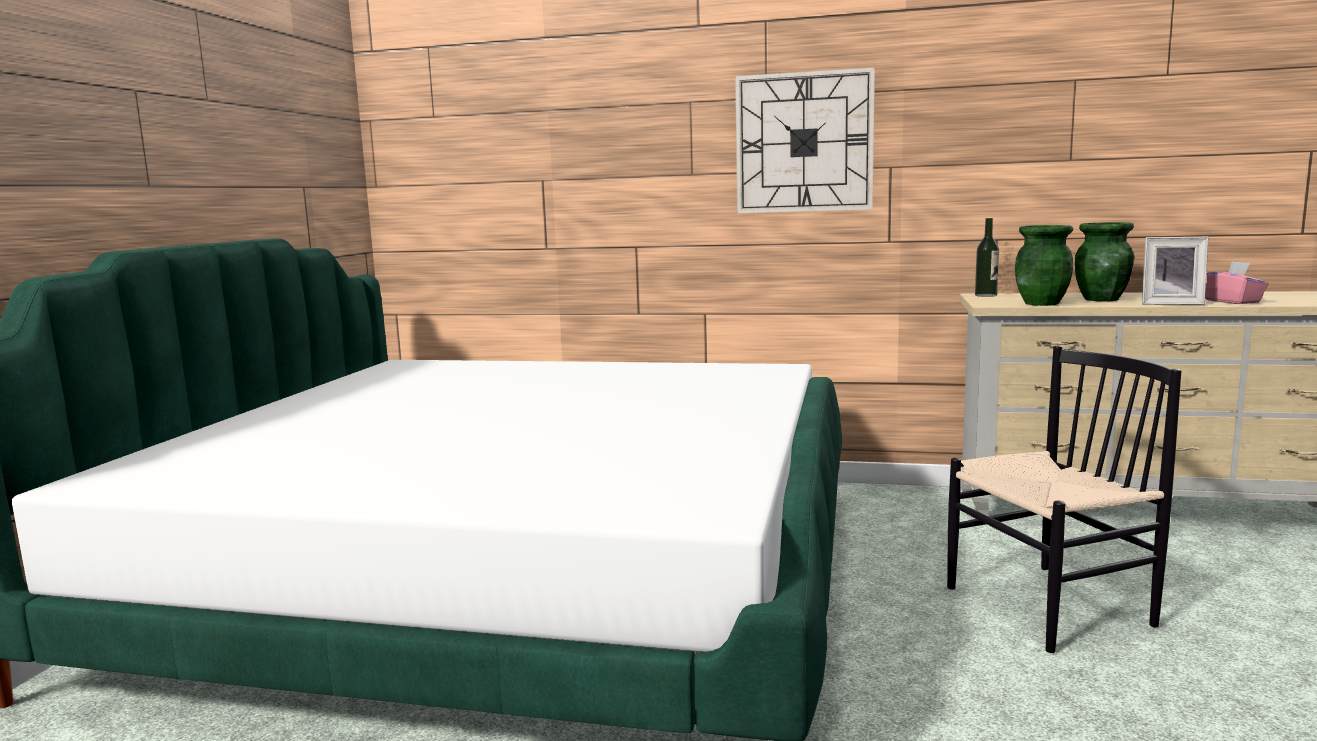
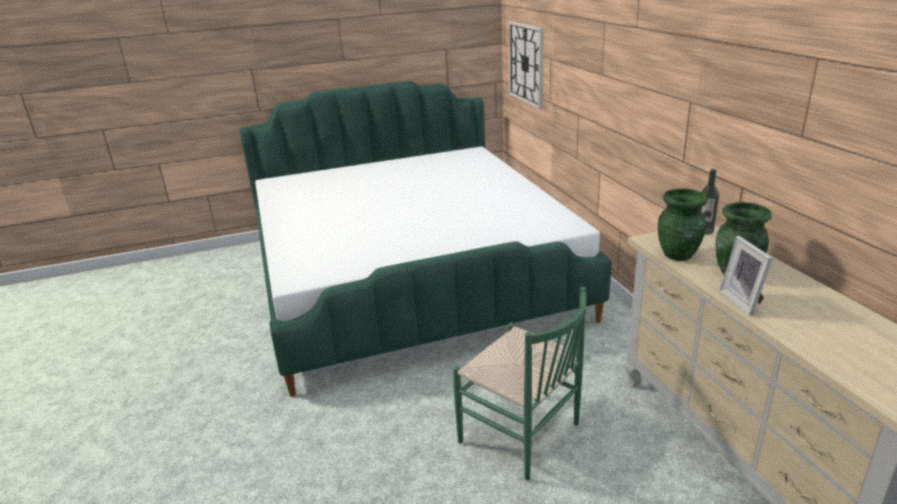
camera: 60 degrees right, 15 degrees up
(804, 143) = (647, 68): wall clock -> wall clock (526, 63)
(1054, 605) = (523, 436): black chair -> green chair
(1232, 301) = (798, 327): pink tissue box -> none

